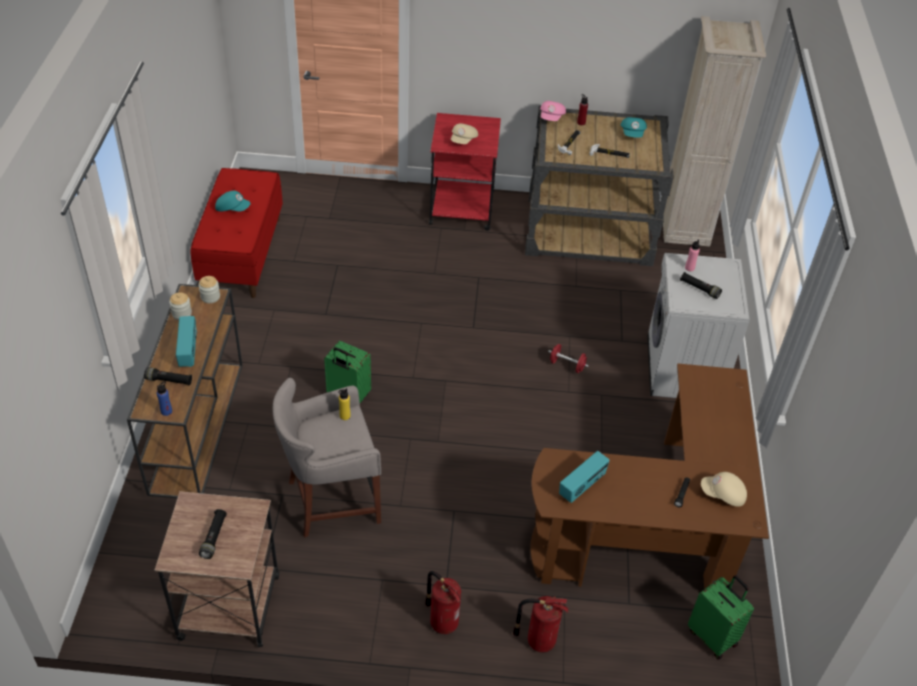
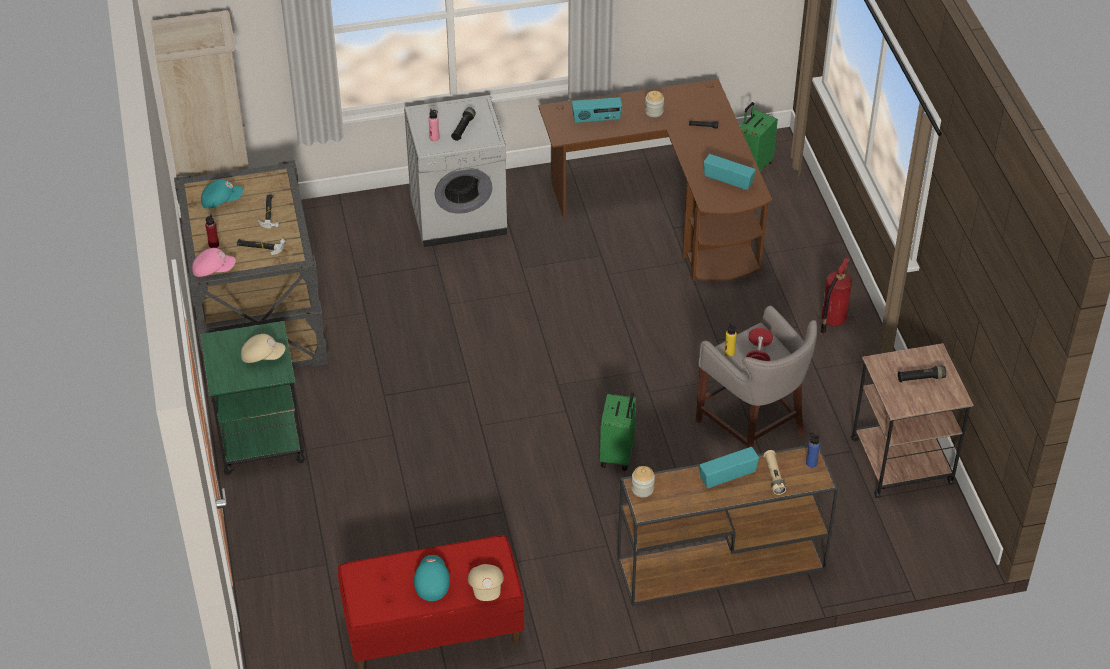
camera: 105 degrees left, 0 degrees up
(169, 381) = (774, 476): black flashlight -> beige flashlight
(182, 314) = (679, 503): jar -> jar (654, 111)
(463, 209) = (260, 438): red cart -> green cart
(539, 640) = (815, 261): fire extinguisher -> none
(567, 365) = (492, 298): red dumbbell -> red dumbbell (758, 356)
(712, 407) = (596, 120): none -> radio
(723, 495) = (691, 105): beige cap -> beige cap (487, 587)

